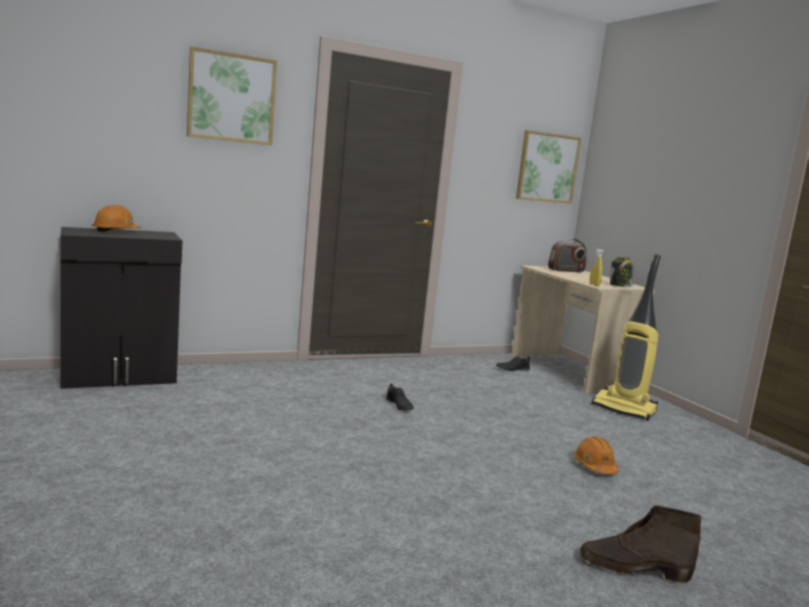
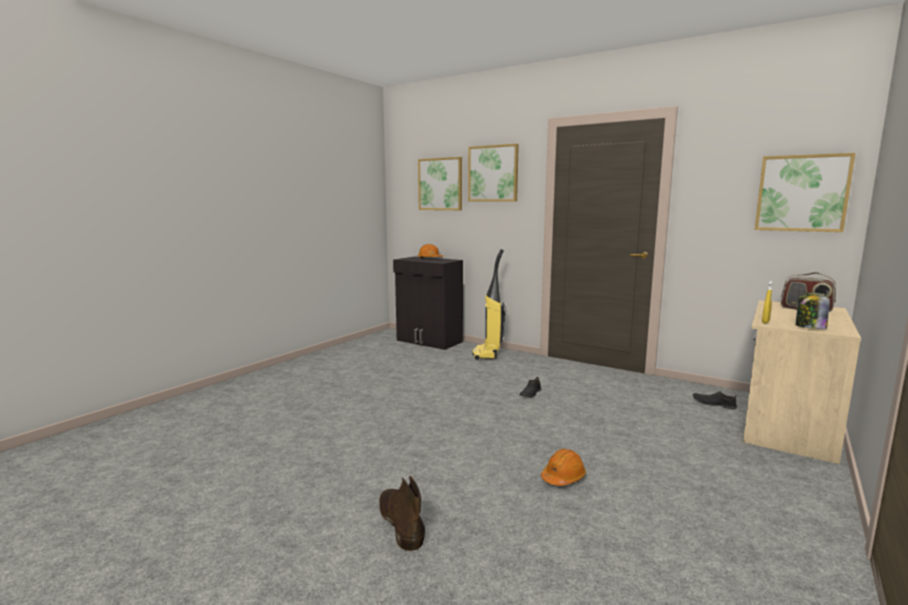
camera: 60 degrees right, 0 degrees up
(124, 99) = (440, 184): none -> picture
(624, 409) = (750, 468): vacuum cleaner -> vacuum cleaner (487, 354)

